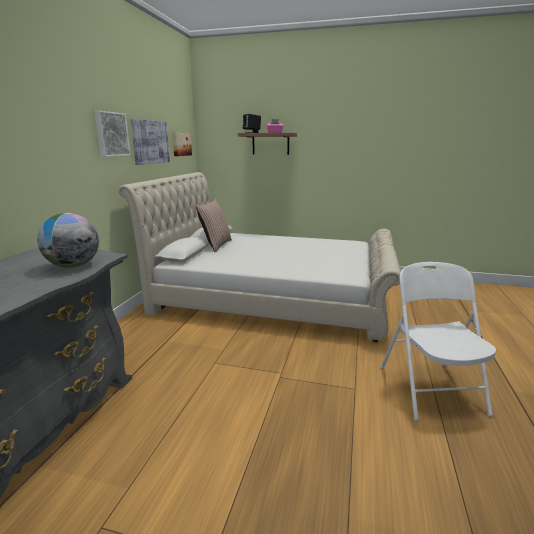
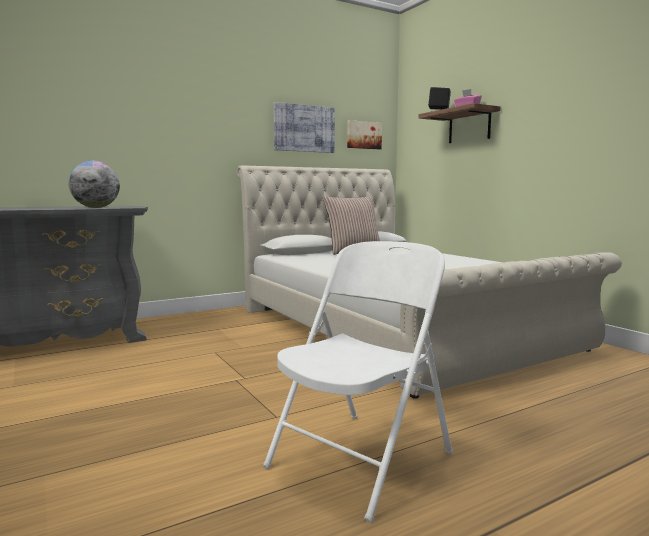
camera: 45 degrees right, 10 degrees down
(111, 134) = (241, 116): picture -> none

